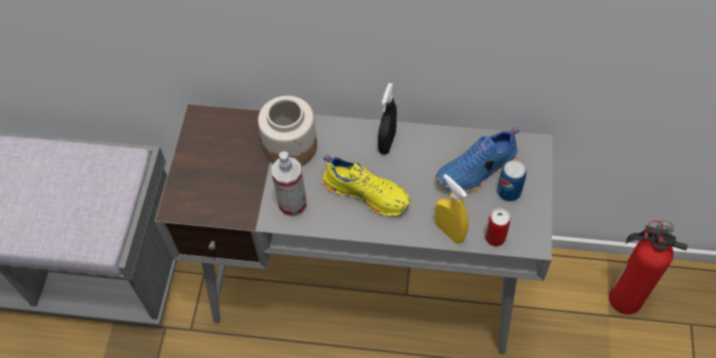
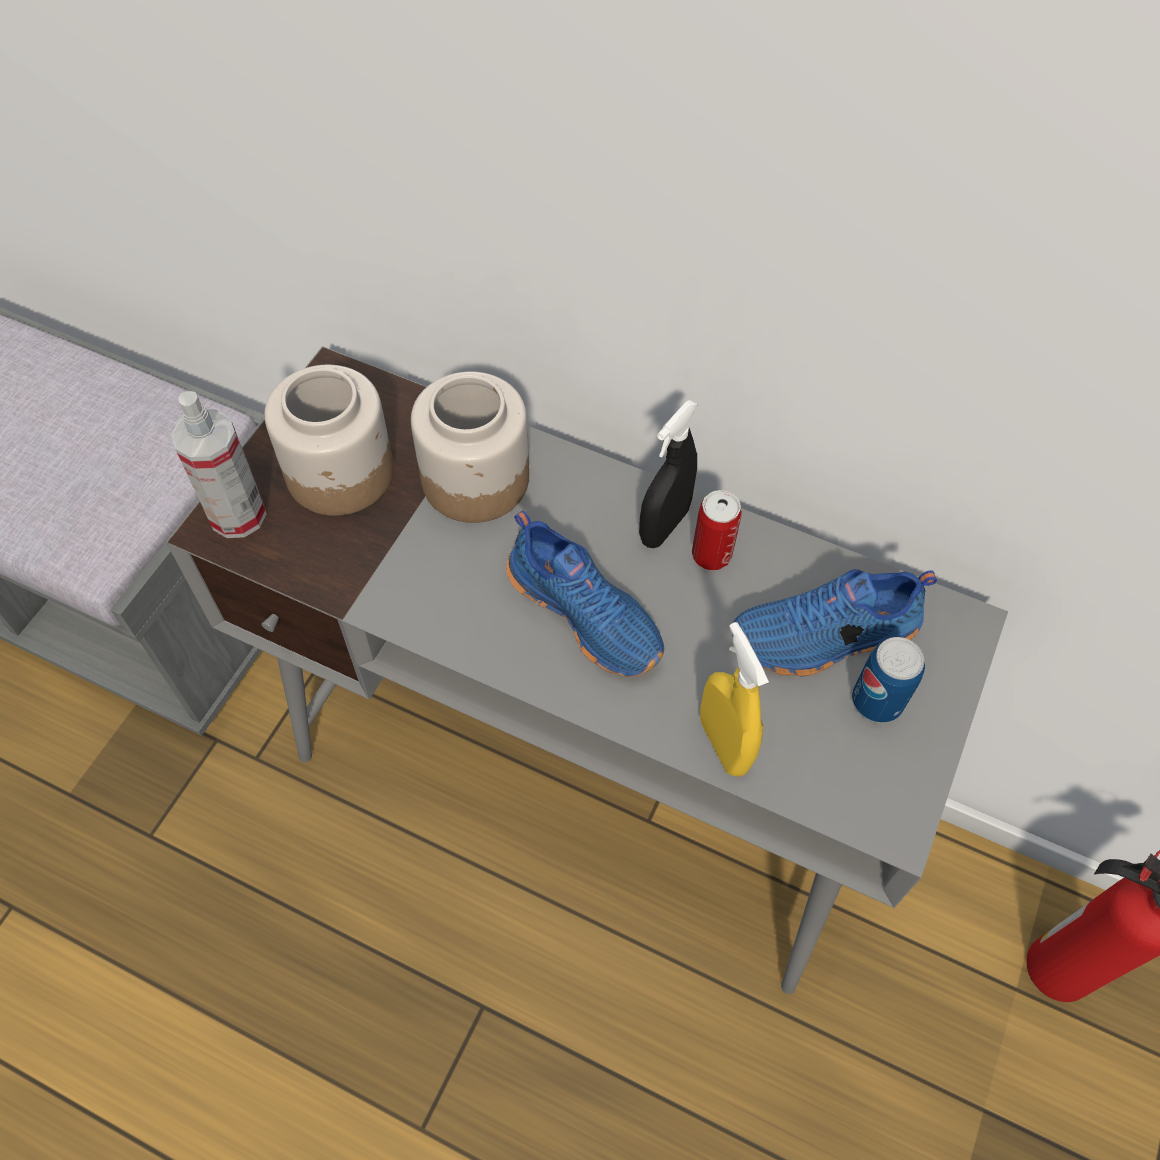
camera: 15 degrees right, 0 degrees up
(224, 163) = (341, 473): none -> jar
(292, 204) = (434, 590): spray bottle -> spray bottle (238, 515)
(367, 192) = (587, 612): yellow shoe -> blue shoe
(495, 237) = (814, 788): can -> can (711, 555)

